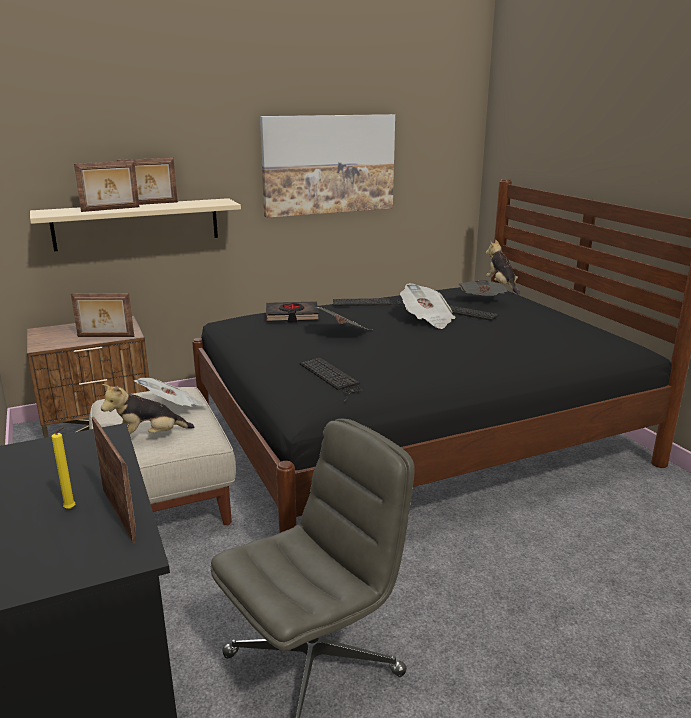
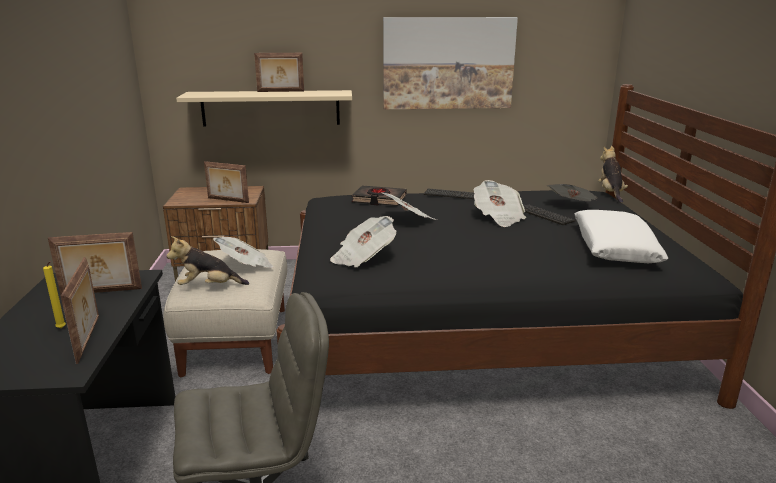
camera: 20 degrees right, 0 degrees up
(111, 209) = (243, 94): picture frame -> picture frame (101, 292)
(332, 378) = (363, 258): keyboard -> newspaper
(552, 335) = (614, 247): none -> white pillow

